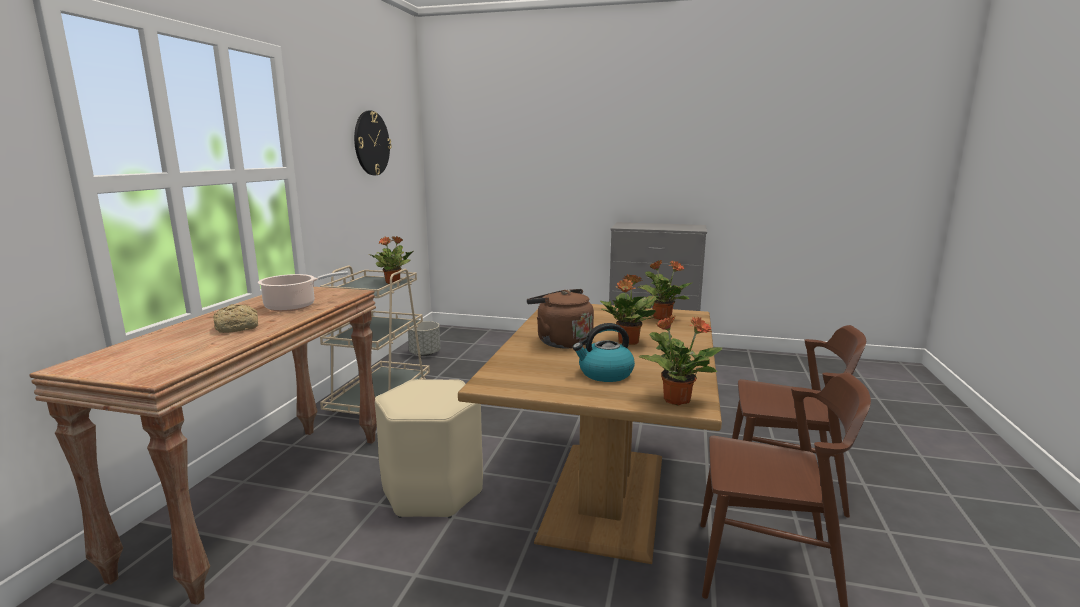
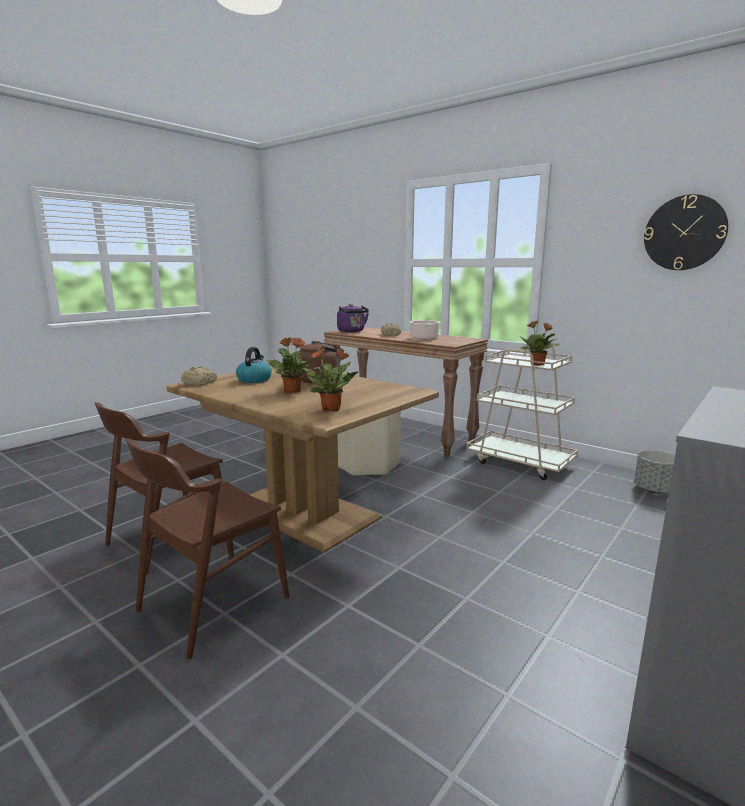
camera: 115 degrees right, 0 degrees up
(159, 362) = (352, 331): none -> purple kettle
(676, 399) = (199, 383): potted plant -> bread

